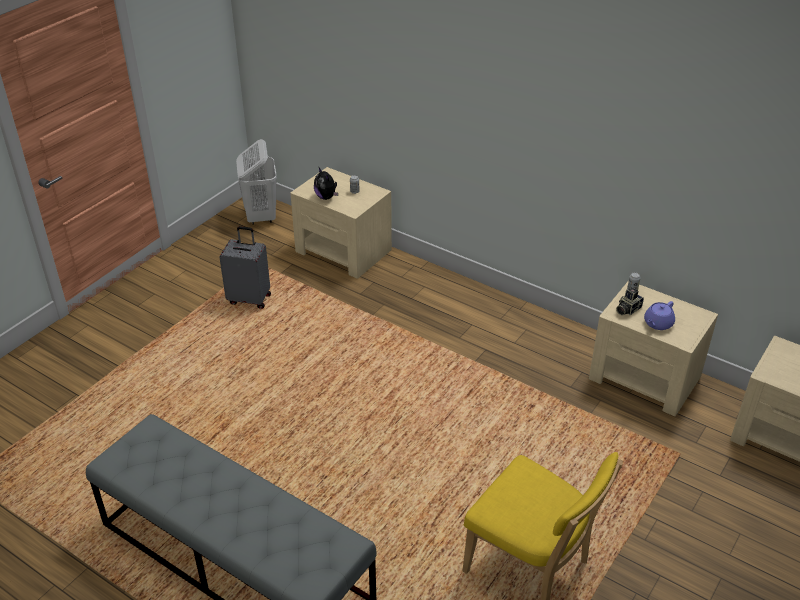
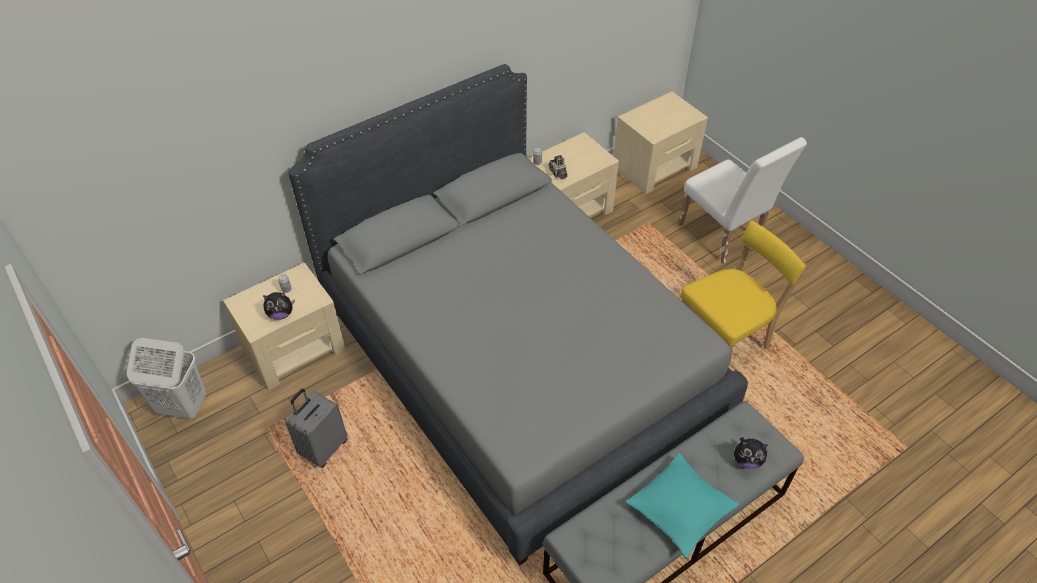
camera: 70 degrees left, 10 degrees up
(204, 505) = (680, 509): none -> turquoise pillow
(284, 554) = (747, 460): none -> plush toy
(400, 393) = (518, 362): none -> grey bed
(657, 324) = (581, 164): purple teapot -> none
(715, 537) = (724, 237): none -> white chair

